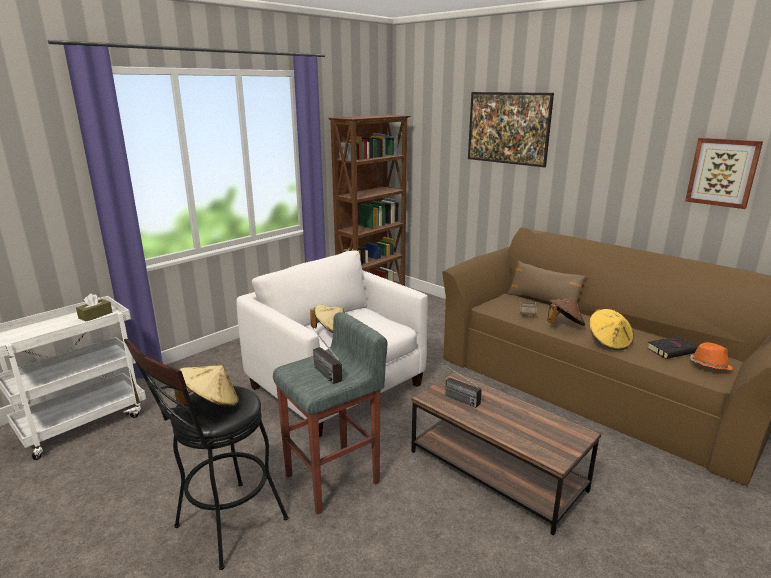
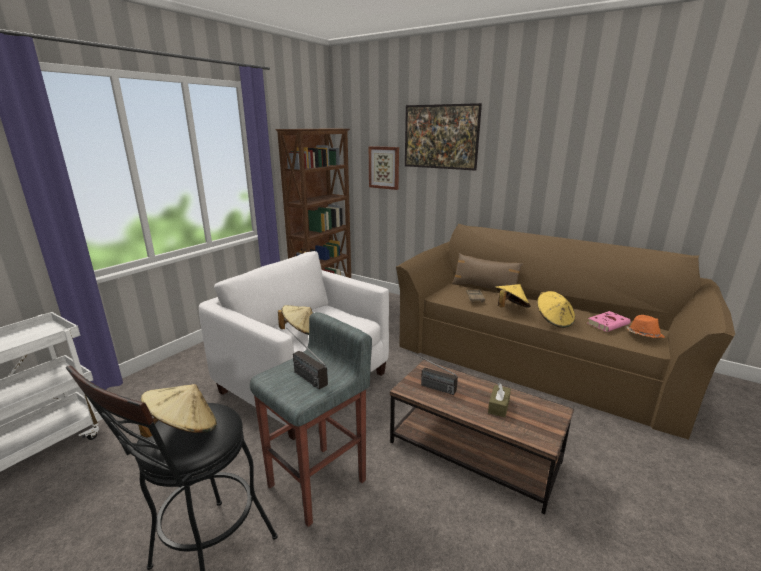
camera: 10 degrees left, 0 degrees up
(95, 315) = (37, 334): brown tissue box -> brown tissue box (498, 406)
(563, 325) = (510, 308): brown hat -> yellow hat
(672, 350) = (608, 323): black book -> pink book
(722, 172) = (633, 167): picture -> picture (384, 167)

